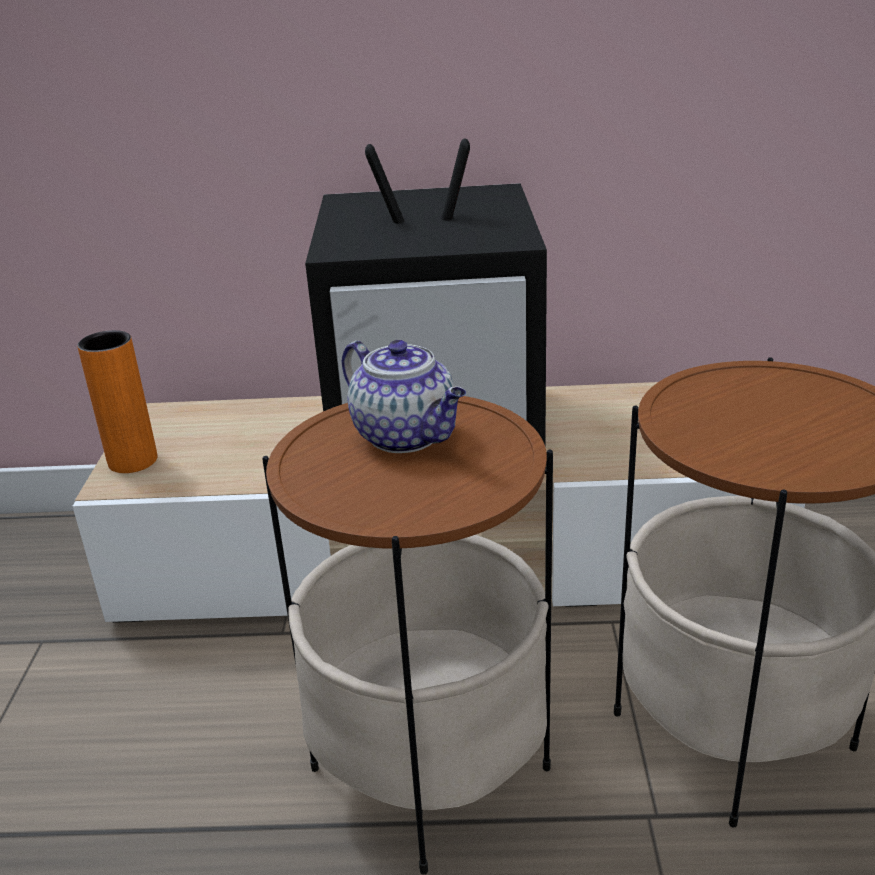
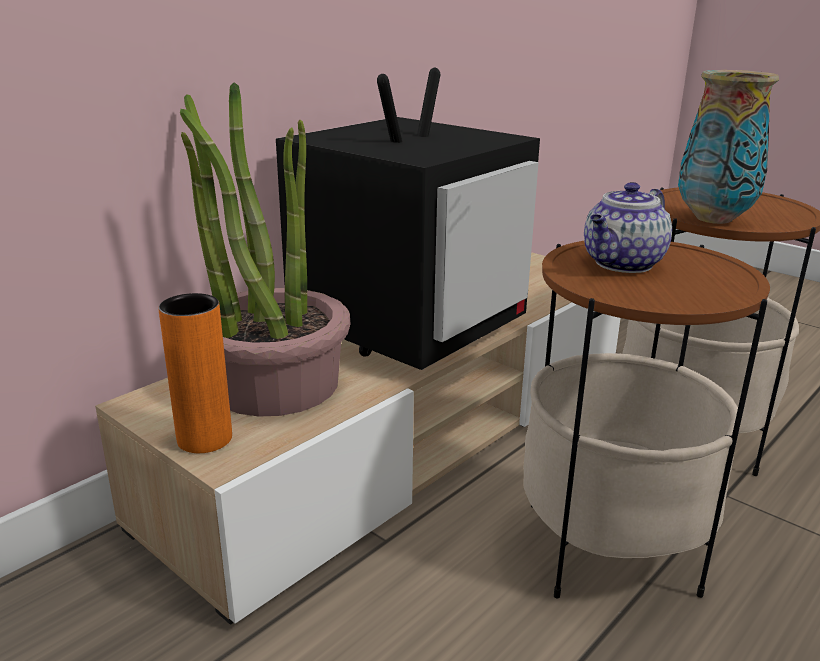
camera: 50 degrees left, 5 degrees down
(247, 438) = (273, 383): none -> potted plant
(407, 436) = (623, 264): teapot -> teapot turned 135 degrees clockwise
(684, 425) = (713, 219): none -> vase

